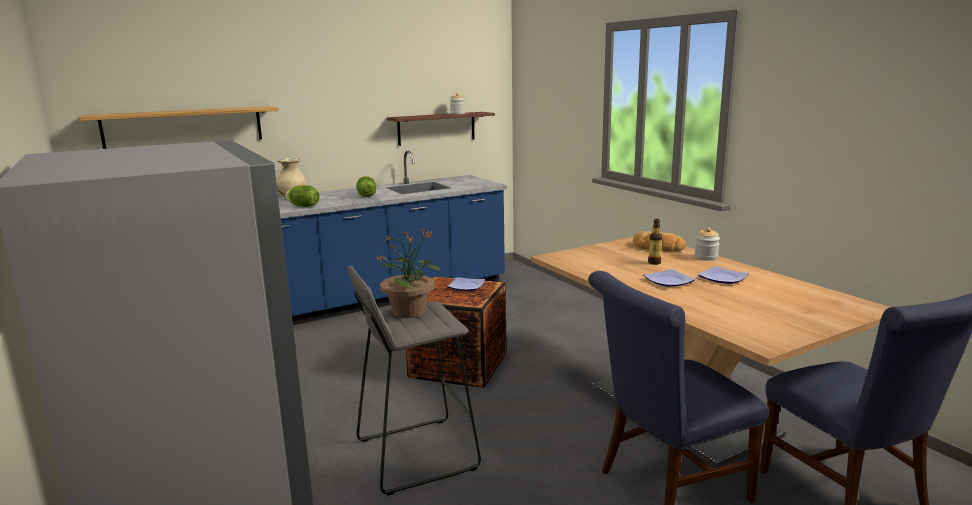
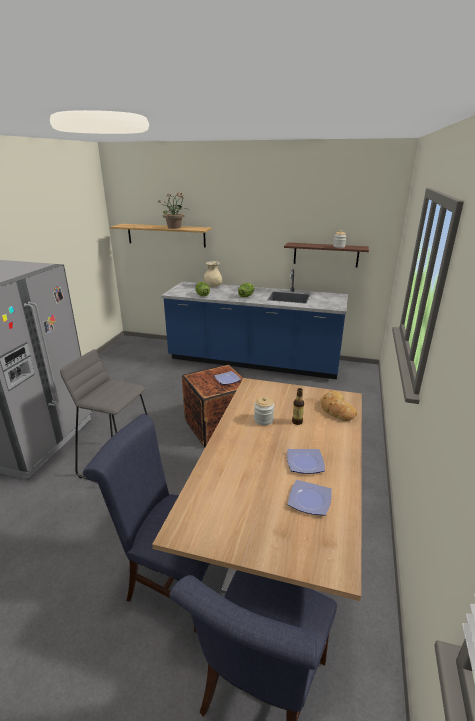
camera: 45 degrees right, 10 degrees up
(410, 311) = (116, 387): potted plant -> potted plant (174, 227)
(668, 281) = (264, 442): plate -> plate (310, 499)
(706, 257) = (346, 437): jar -> jar (263, 420)

